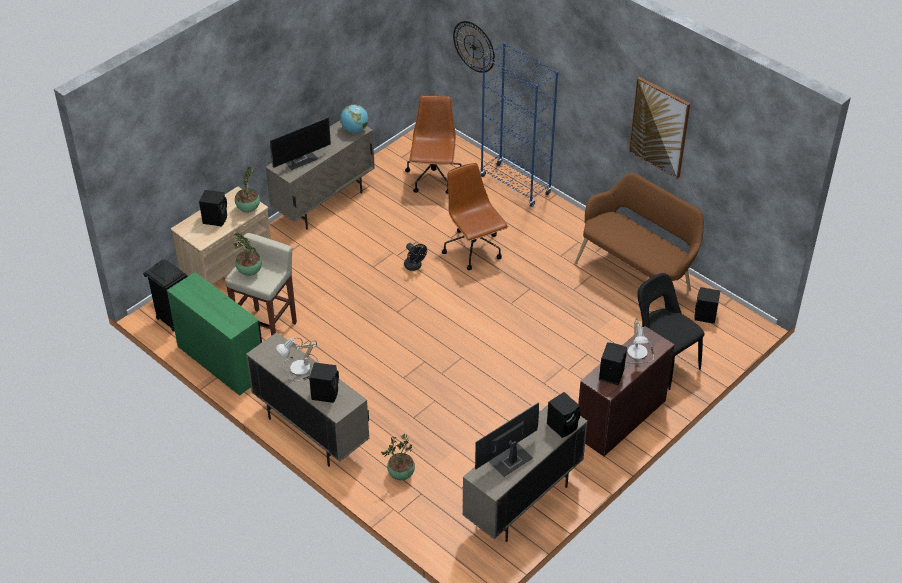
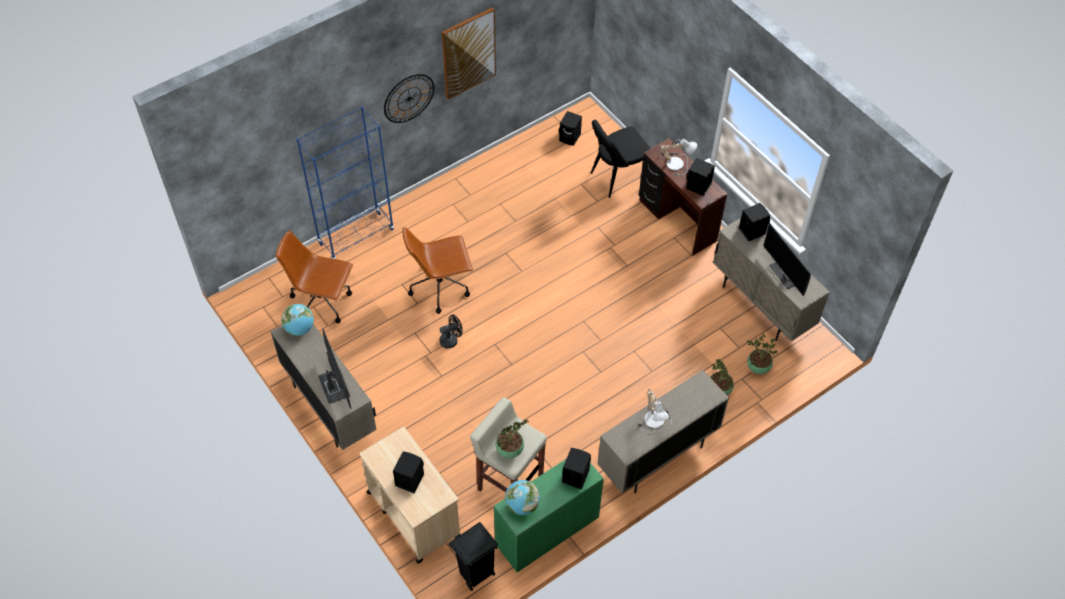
camera: 80 degrees left, 10 degrees up
(197, 289) = (522, 505): none -> globe
(248, 208) = (401, 445): potted plant -> potted plant (757, 368)
(325, 393) = (690, 402): black speaker -> black speaker (574, 476)
(474, 46) = (258, 177): wall clock -> wall clock (409, 98)
(637, 275) = (508, 171): brown bench -> none

